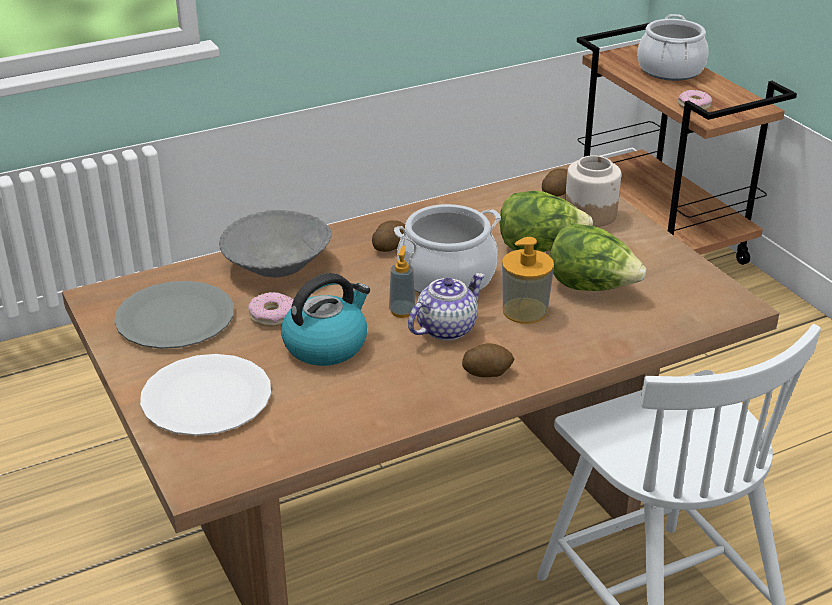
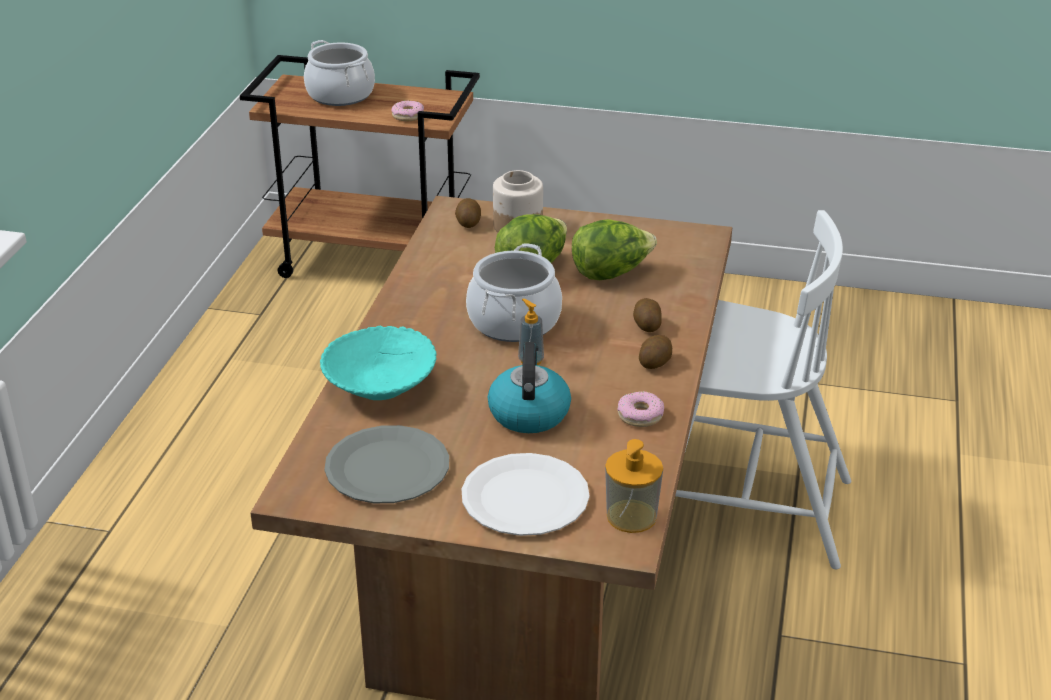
camera: 50 degrees left, 0 degrees up
(272, 316) = (452, 420): donut -> donut (640, 415)
(277, 265) = (380, 386): grey bowl -> turquoise bowl
(390, 246) = (432, 324): potato -> potato (646, 325)
(446, 328) = (579, 353): teapot -> none
(525, 311) = (602, 312): soap dispenser -> soap dispenser (631, 516)

